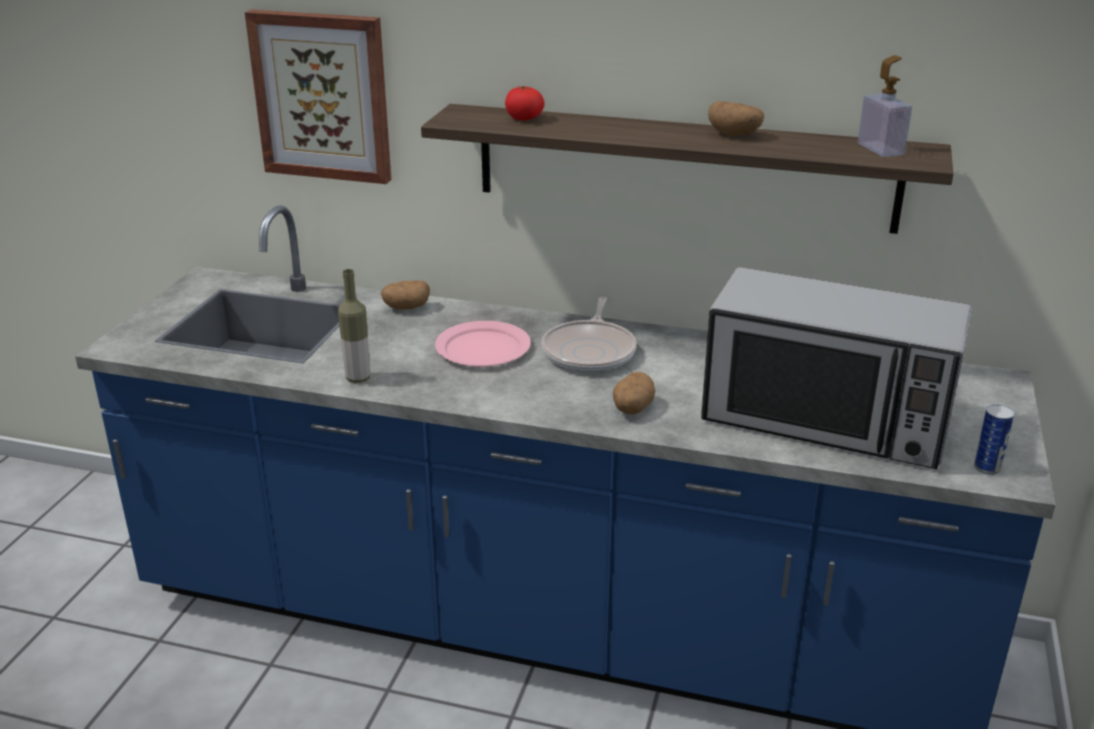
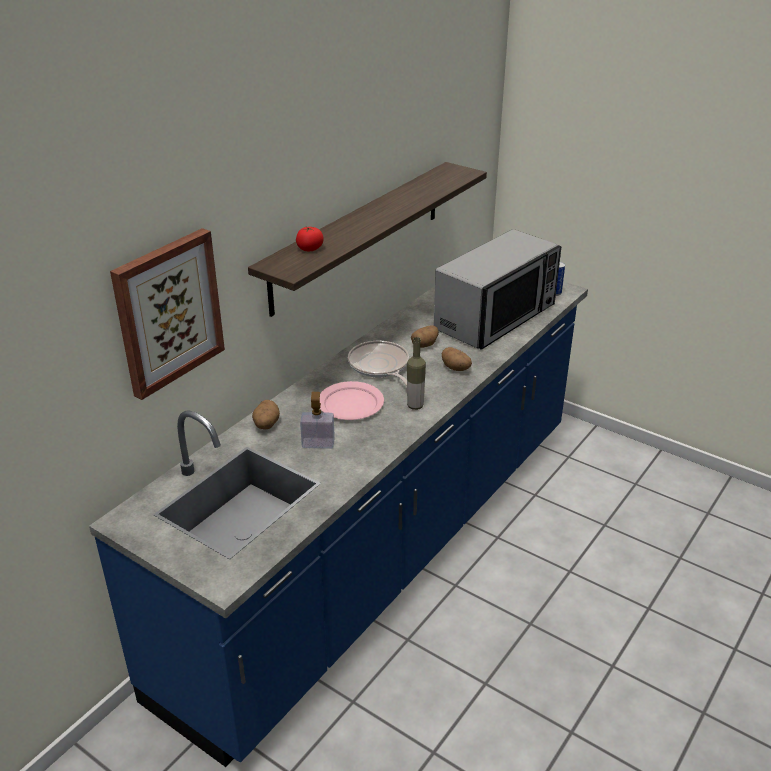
camera: 70 degrees left, 5 degrees up
(358, 378) = (360, 461): bottle -> bottle (415, 406)
(590, 351) = (380, 366): frying pan -> frying pan turned 150 degrees counterclockwise
(734, 134) = (392, 201): potato -> potato (425, 344)
(880, 149) = (443, 176): soap dispenser -> soap dispenser (318, 443)

